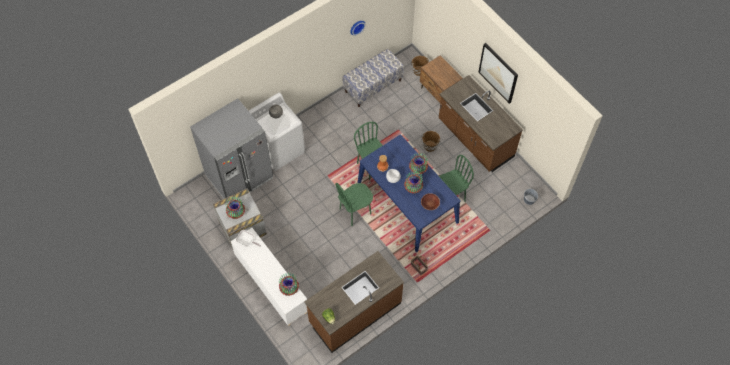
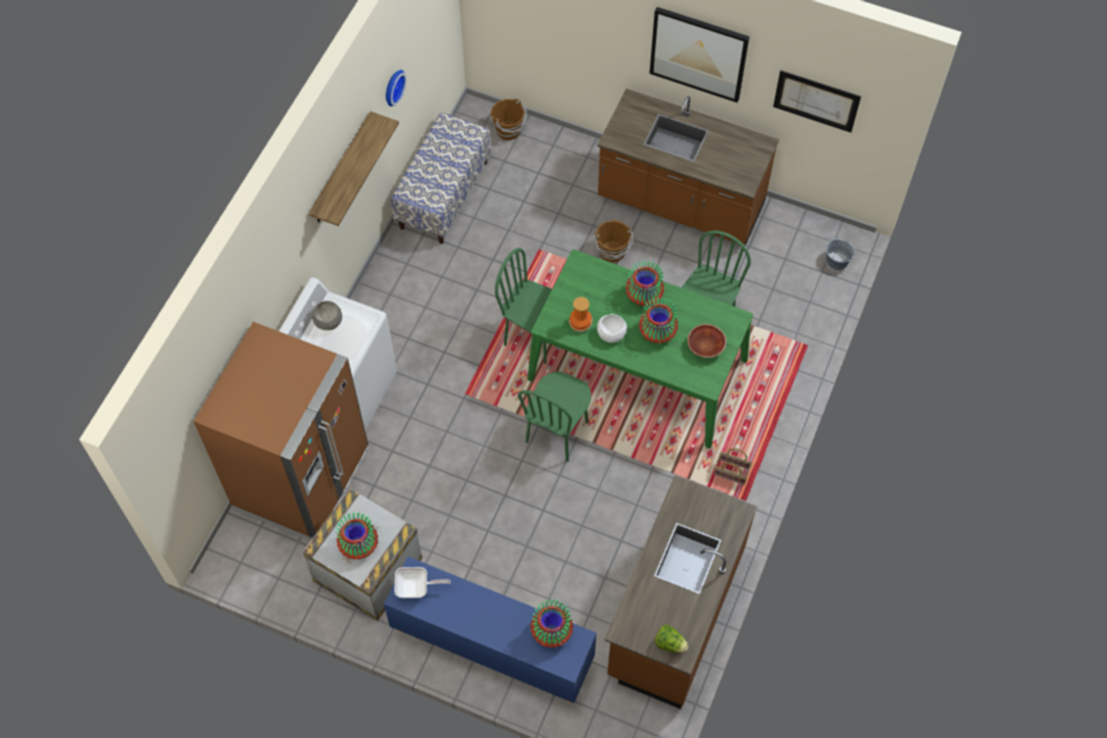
camera: 30 degrees left, 0 degrees up
(239, 177) = (302, 479): grey fridge -> brown fridge
(271, 285) = (491, 646): white cabinet -> blue cabinet
(312, 52) = (341, 170): none -> shelf
(407, 202) = (637, 369): blue dining table -> green dining table
(439, 93) = (568, 152): brown nightstand -> none
(539, 119) = (816, 101): none -> picture

